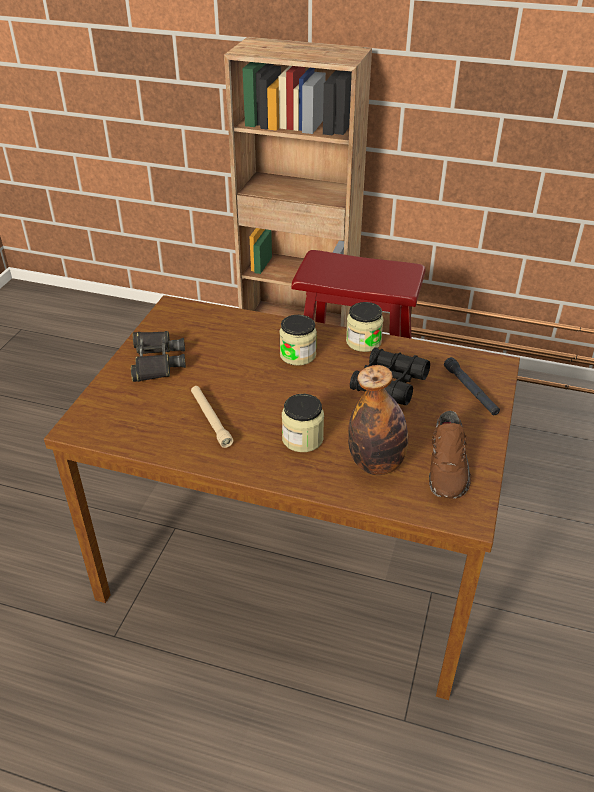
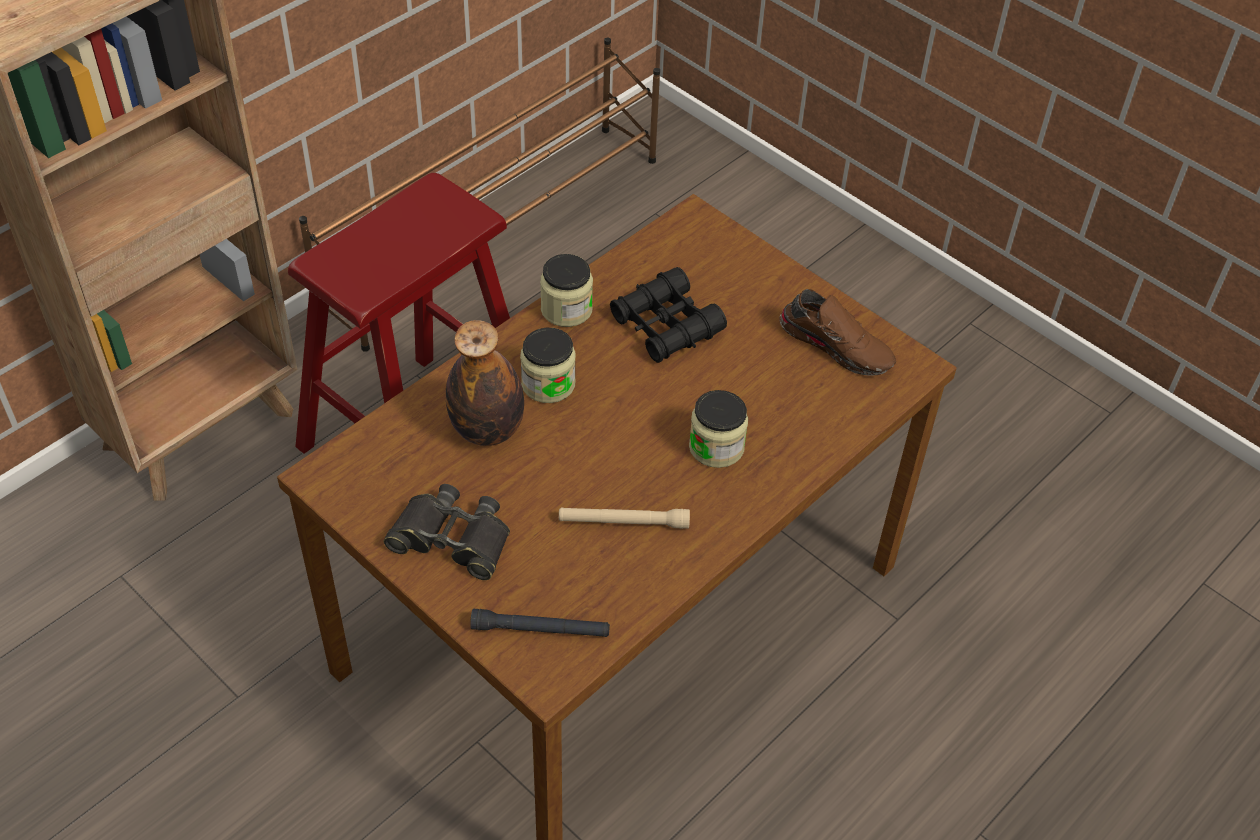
camera: 65 degrees left, 10 degrees up
(376, 464) = (797, 401): bottle -> bottle (487, 430)
(470, 391) = (726, 264): black flashlight -> black flashlight (540, 630)

